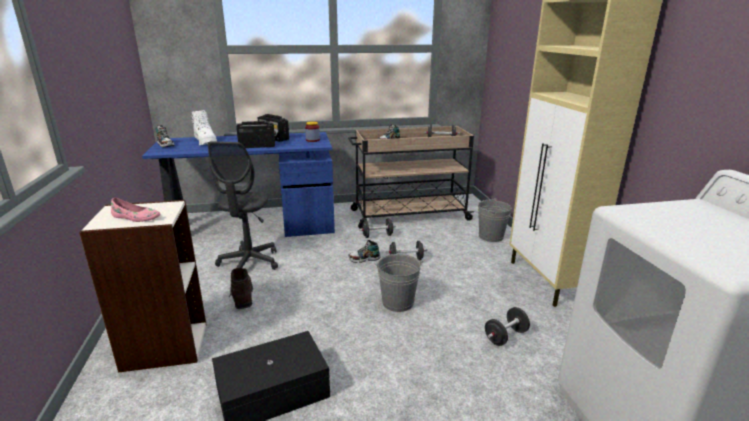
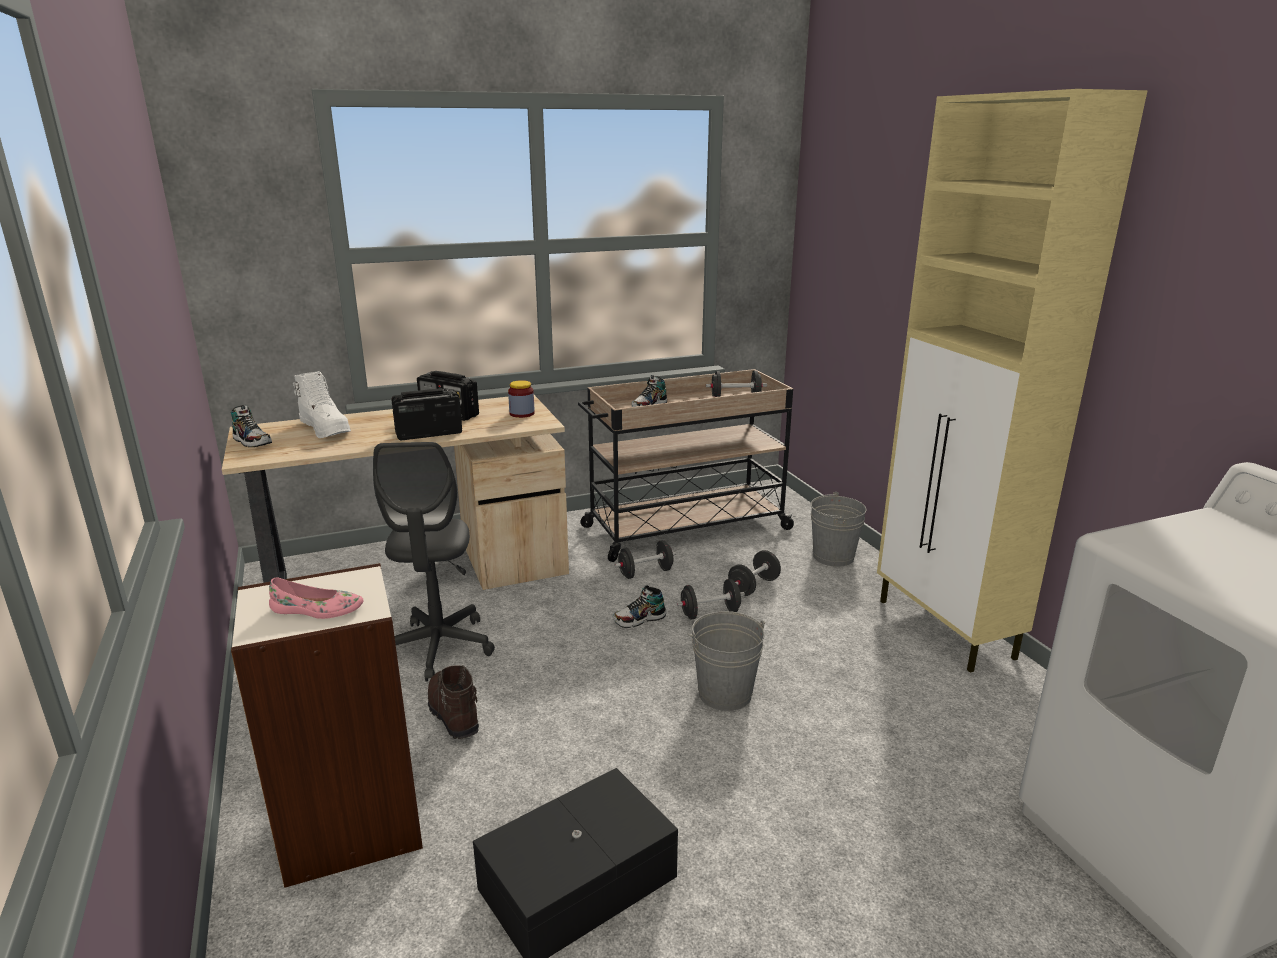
camera: 10 degrees left, 0 degrees up
(252, 226) = (414, 574): blue desk -> beige desk
(505, 336) = (914, 733): black dumbbell -> black dumbbell (753, 586)

